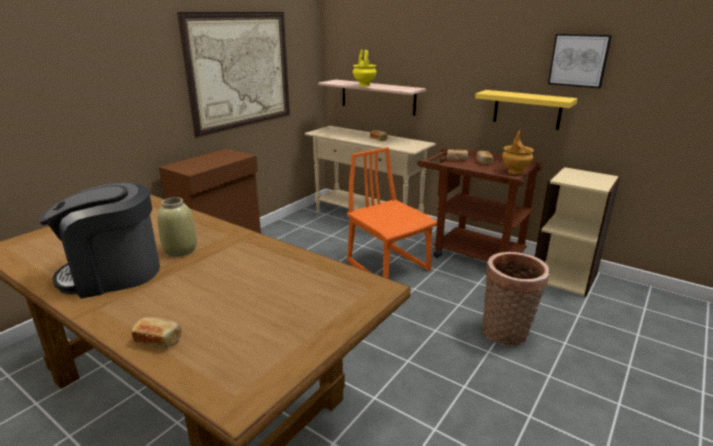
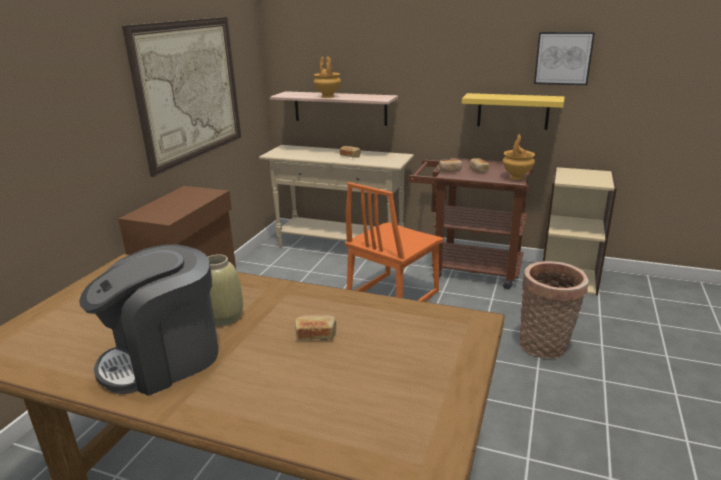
camera: 15 degrees left, 0 degrees up
(159, 340) = (287, 424): bread -> bread (316, 335)
(364, 85) = (327, 96): yellow vase -> brown vase
(389, 266) = (392, 296): orange chair -> orange chair turned 90 degrees counterclockwise

